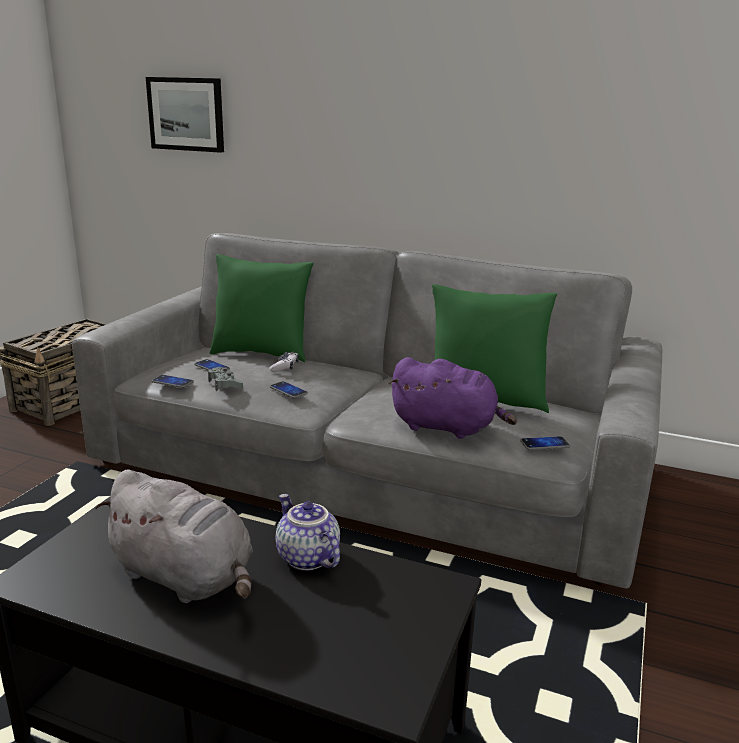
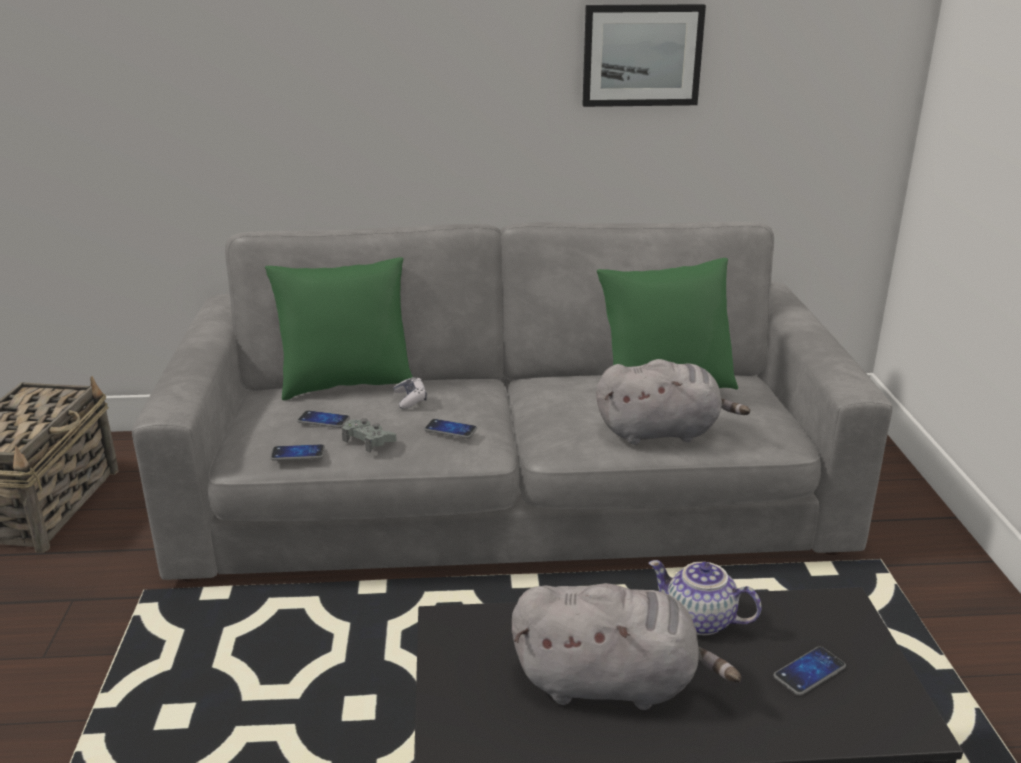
camera: 25 degrees left, 5 degrees up
(186, 114) = (144, 68): picture -> picture (642, 55)
(447, 427) = (662, 432): purple plush toy -> grey plush toy
(544, 444) = (766, 426): phone -> phone (809, 672)

